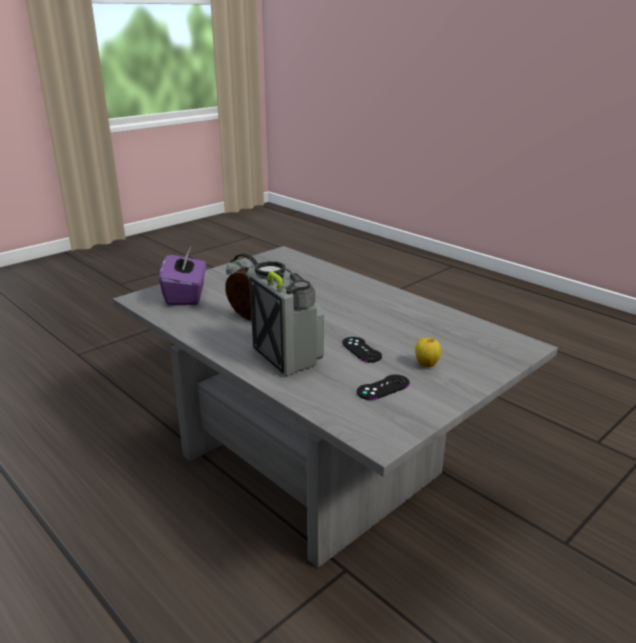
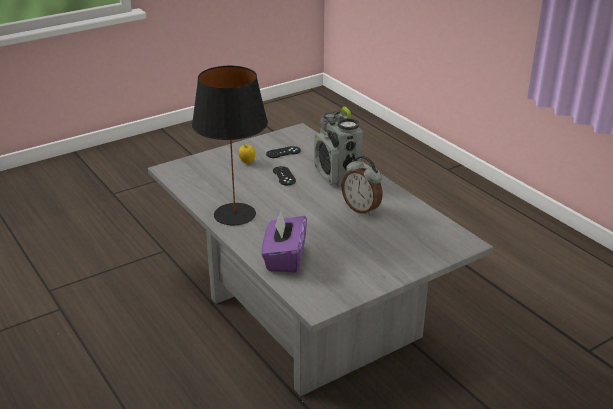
camera: 170 degrees left, 5 degrees up
(186, 295) = (422, 241): purple tissue box -> purple tissue box (284, 258)
(394, 303) = (234, 214): none -> black table lamp

